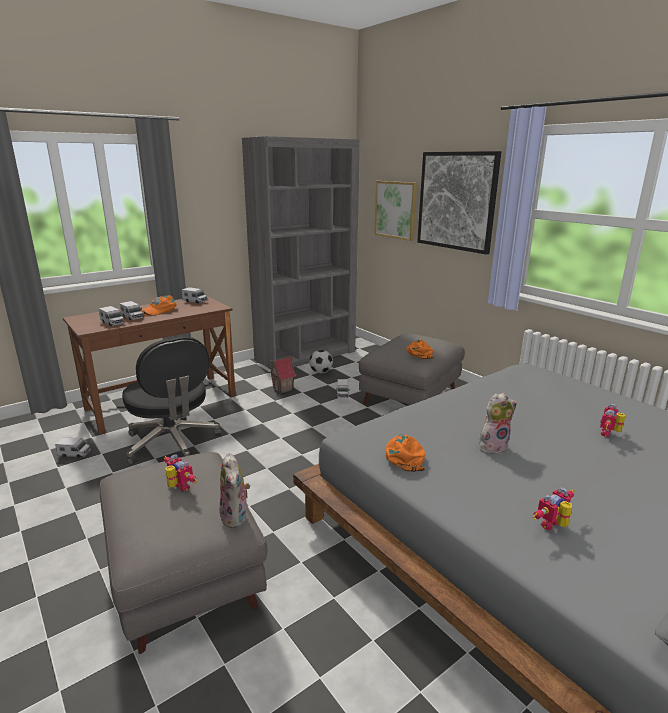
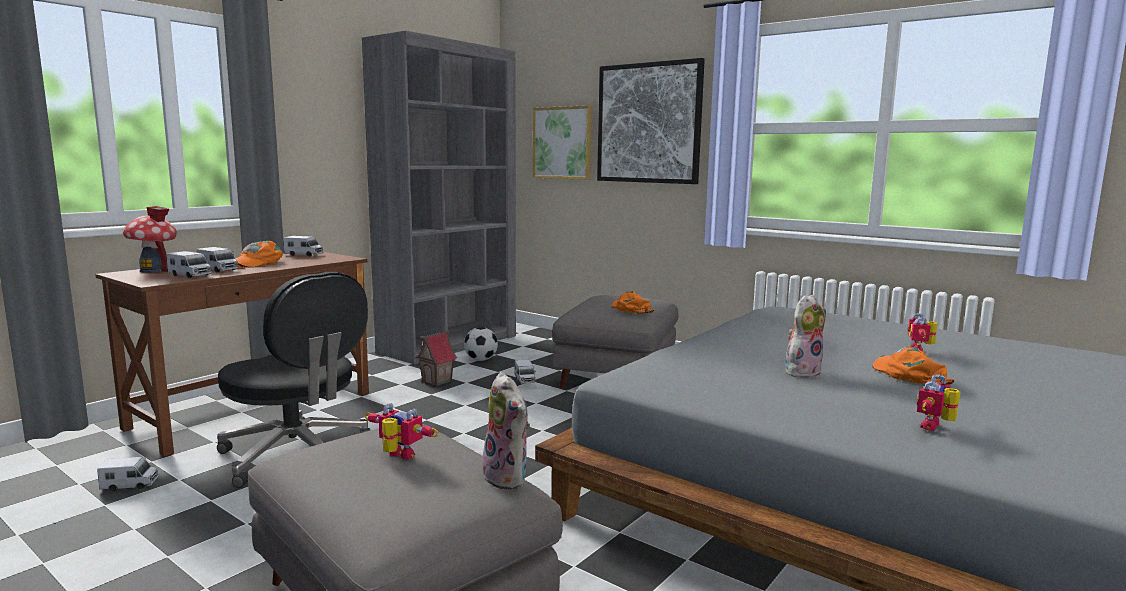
camera: 15 degrees left, 10 degrees down
(96, 315) = (154, 270): none -> toy house
(404, 455) = (703, 387): orange cap -> orange cap (909, 374)

